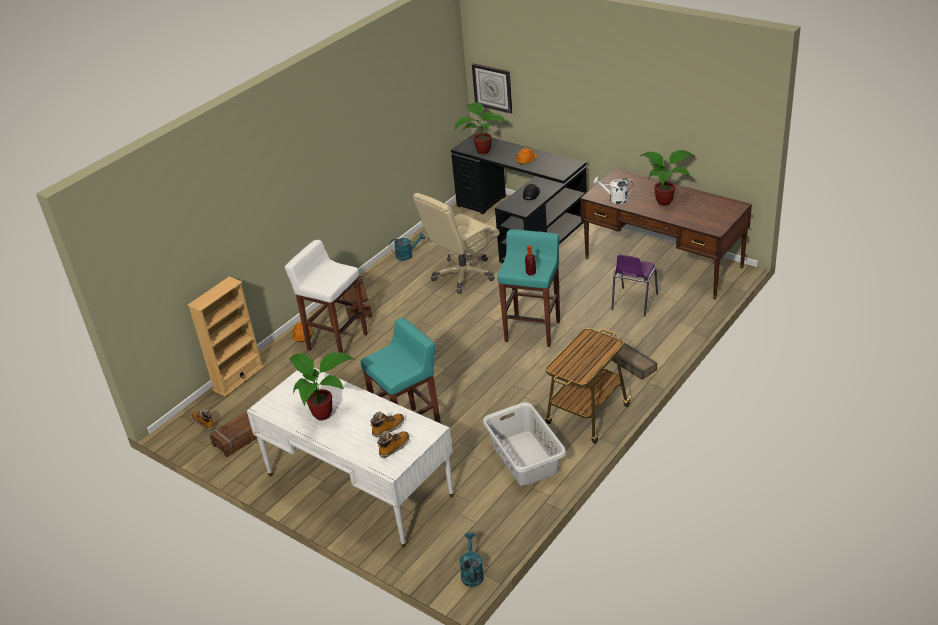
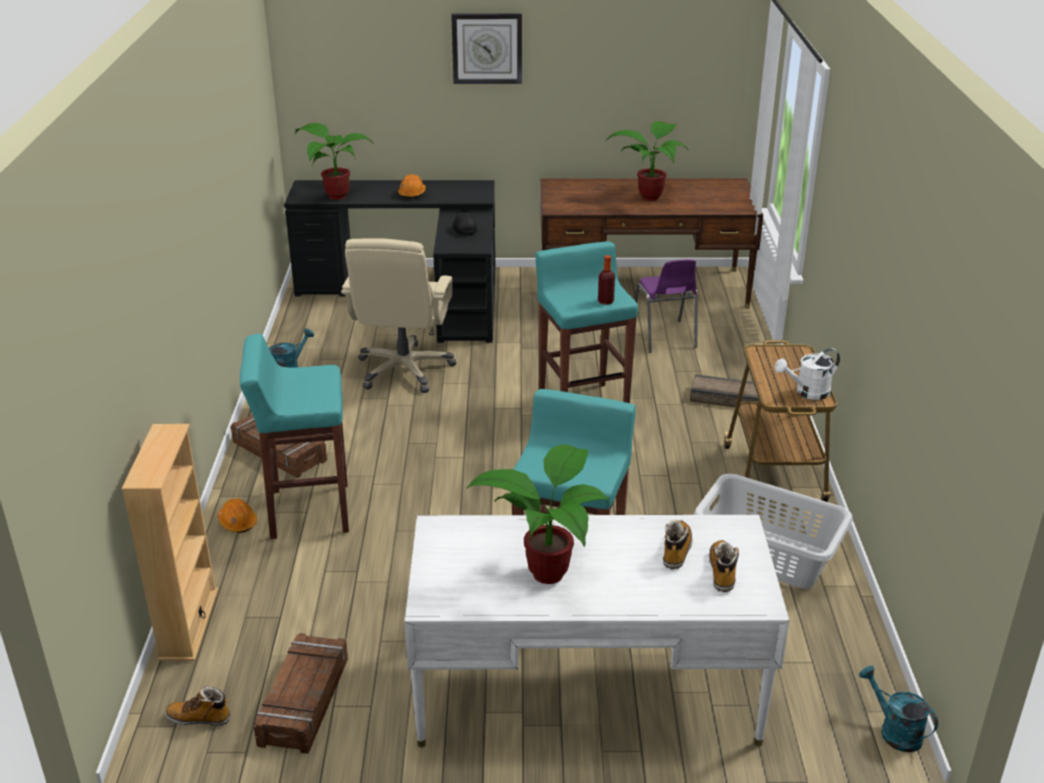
camera: 40 degrees left, 5 degrees down
(337, 341) = (308, 511): white stool -> turquoise stool
(492, 87) = (325, 100): wall clock -> wall clock (487, 48)
(615, 199) = (587, 207): white watering can -> white watering can (807, 393)

